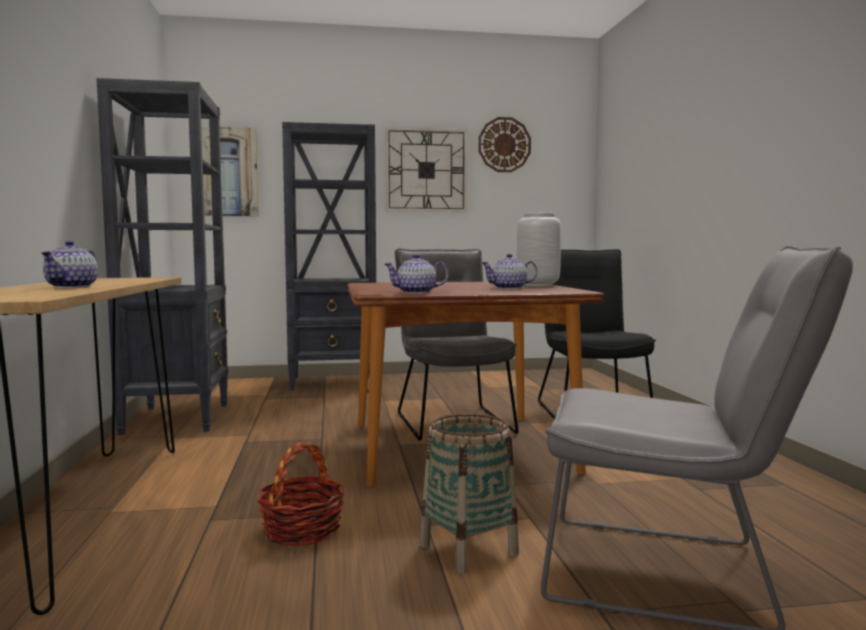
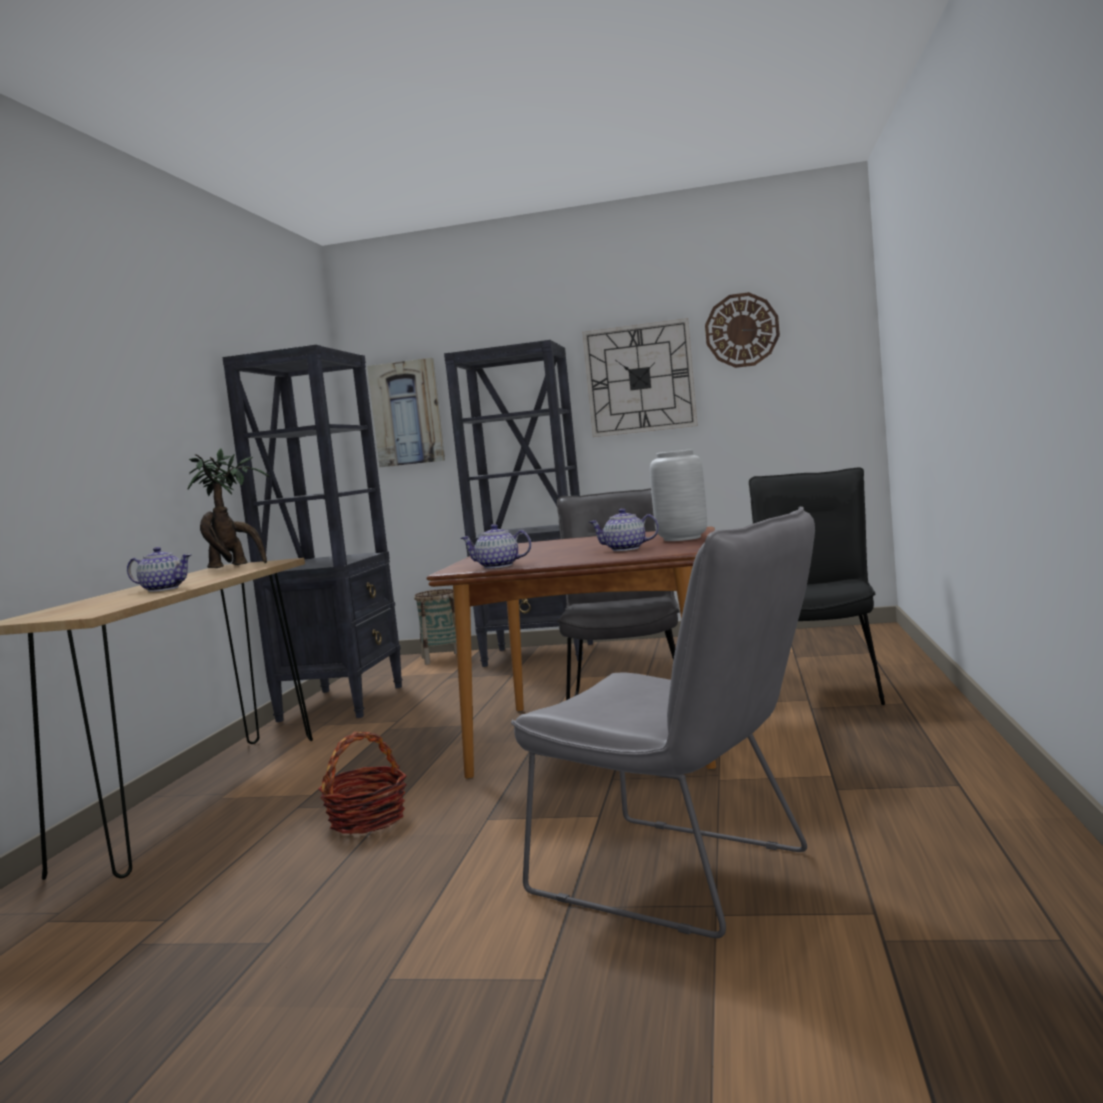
camera: 20 degrees right, 0 degrees up
(73, 287) = (163, 589): teapot -> teapot turned 105 degrees counterclockwise
(112, 278) = (234, 566): none -> potted plant
(468, 549) = (503, 844): basket -> basket (442, 658)

